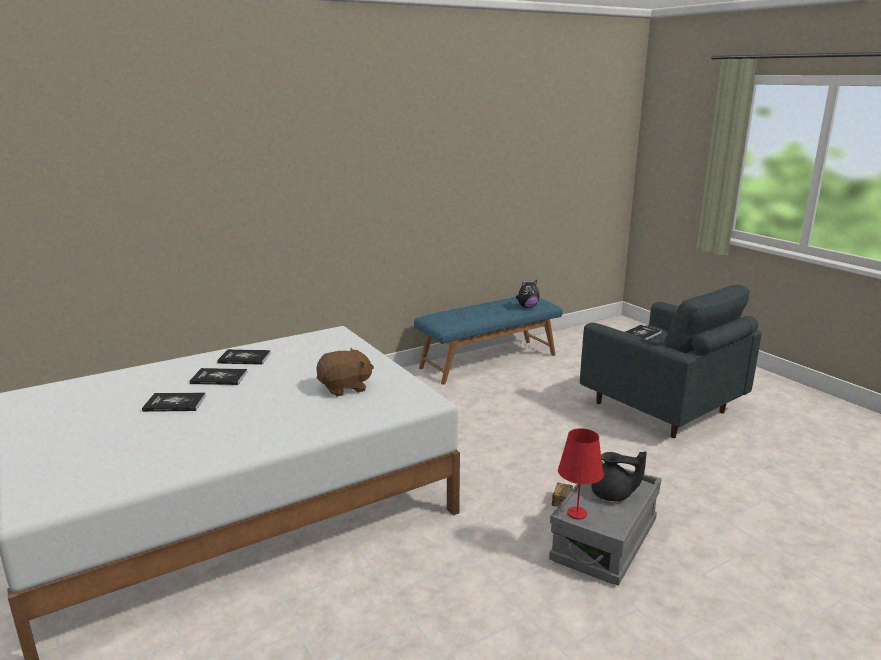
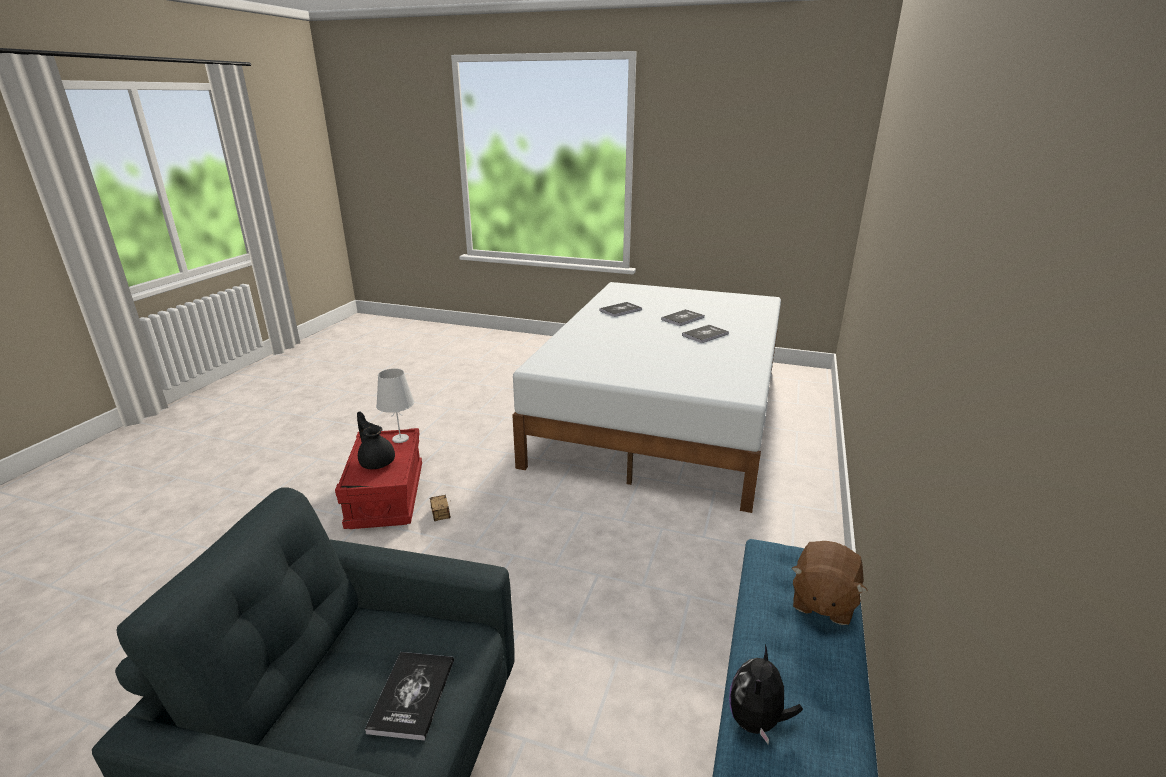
camera: 140 degrees right, 5 degrees up
(244, 358) = (733, 349): book -> book (620, 310)
(345, 388) = (612, 355): brown plush toy -> brown plush toy (822, 601)
(577, 513) = (400, 439): red table lamp -> white table lamp
(604, 541) = (386, 496): grey storage box -> red storage box
(613, 495) = (377, 461): black teapot -> black teapot turned 75 degrees clockwise

